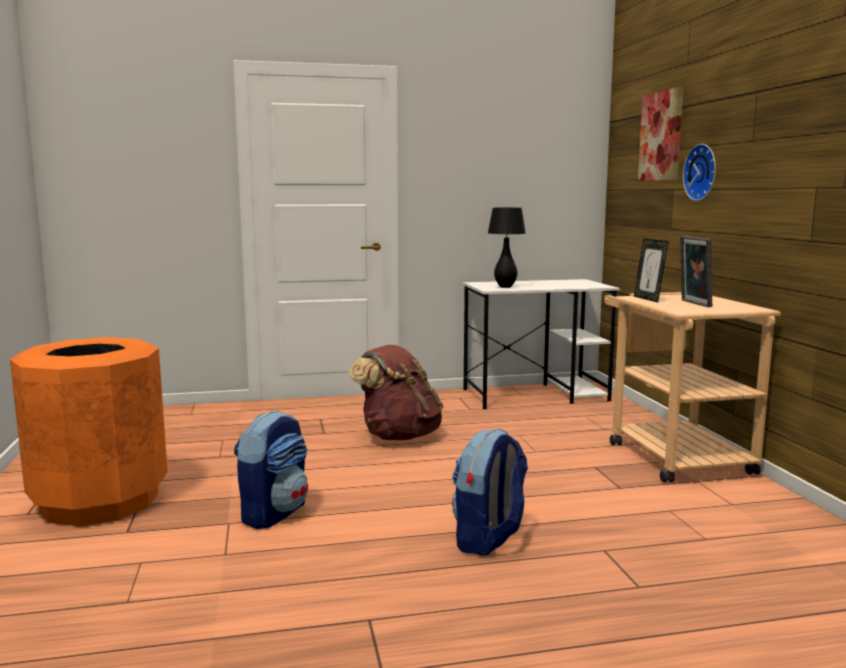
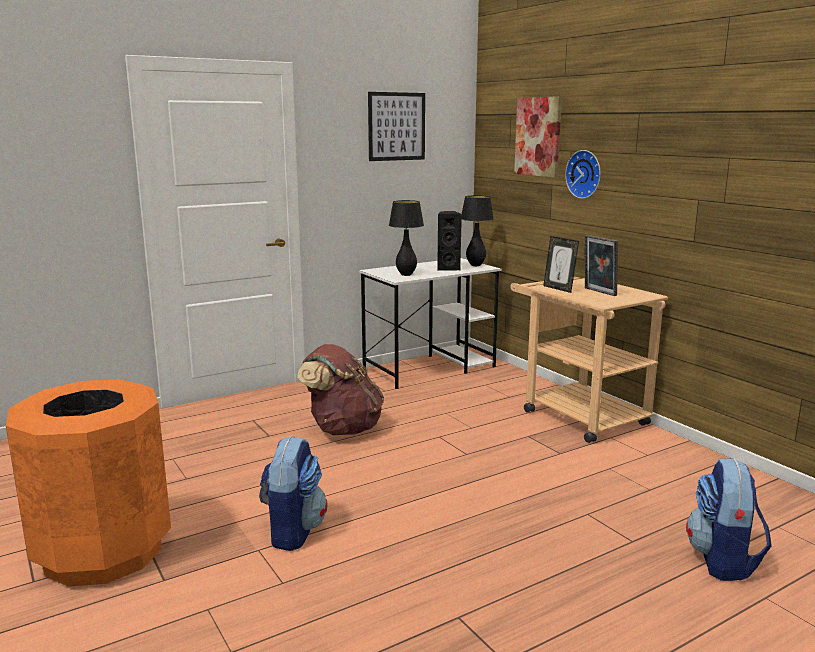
camera: 20 degrees left, 5 degrees up
(489, 540) = (496, 522): backpack -> backpack (723, 561)
(512, 133) = (396, 126): none -> picture
(558, 285) = (448, 268): none -> black speaker
(593, 284) = (475, 265): none -> black table lamp

